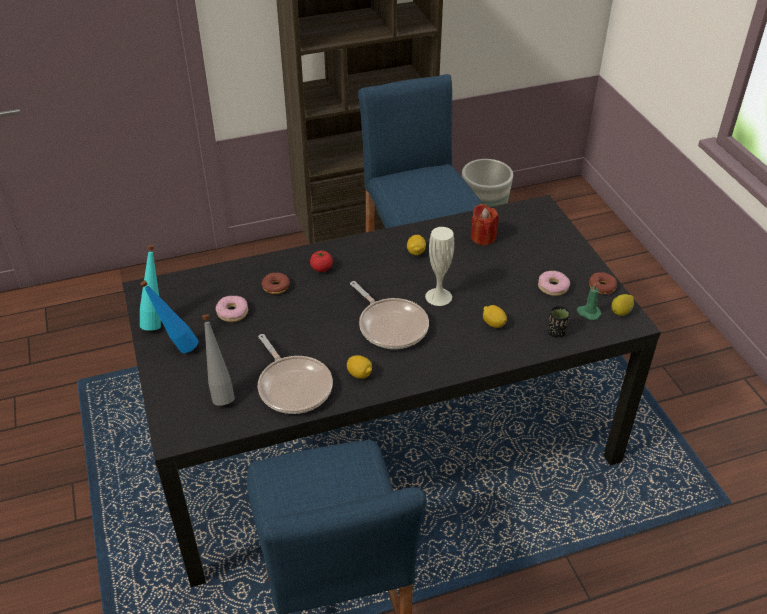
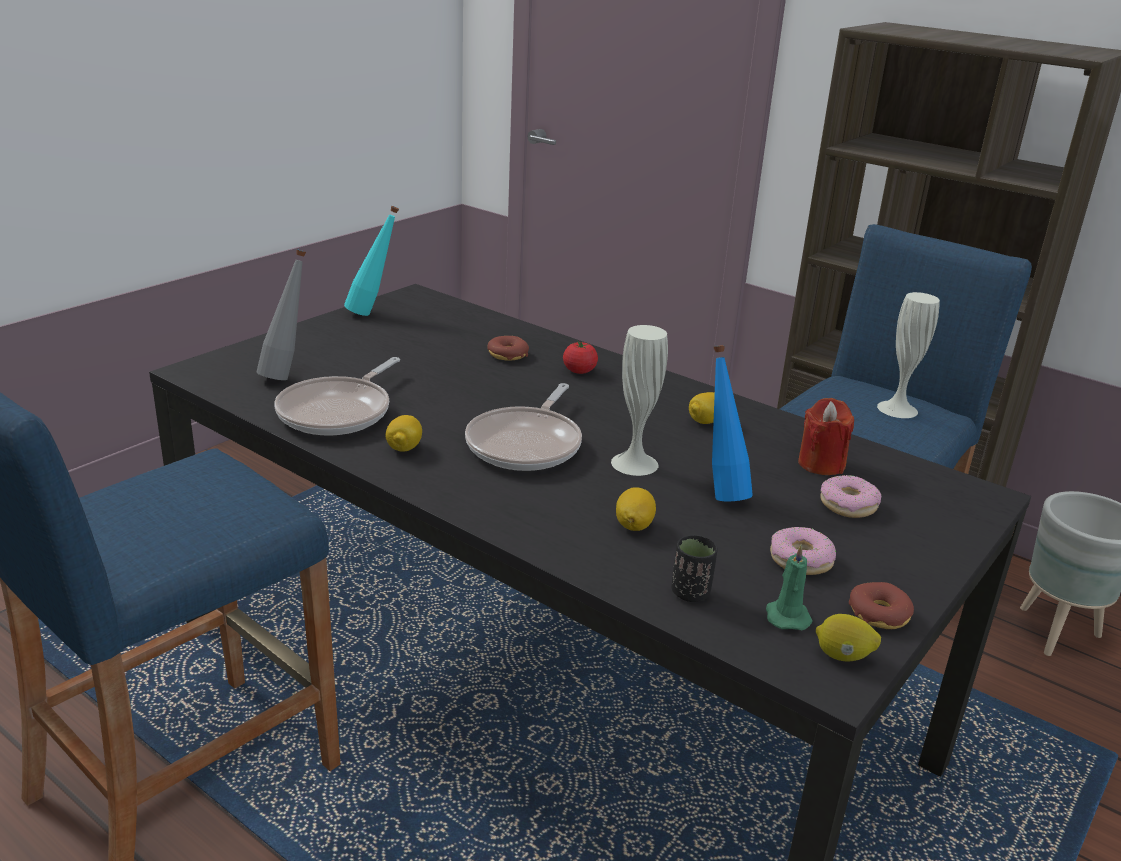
camera: 55 degrees right, 15 degrees down
(177, 347) = (341, 333): blue bottle -> blue bottle (720, 492)
(232, 312) = (432, 344): donut -> donut (848, 505)
(433, 182) = (897, 409): none -> white vase

